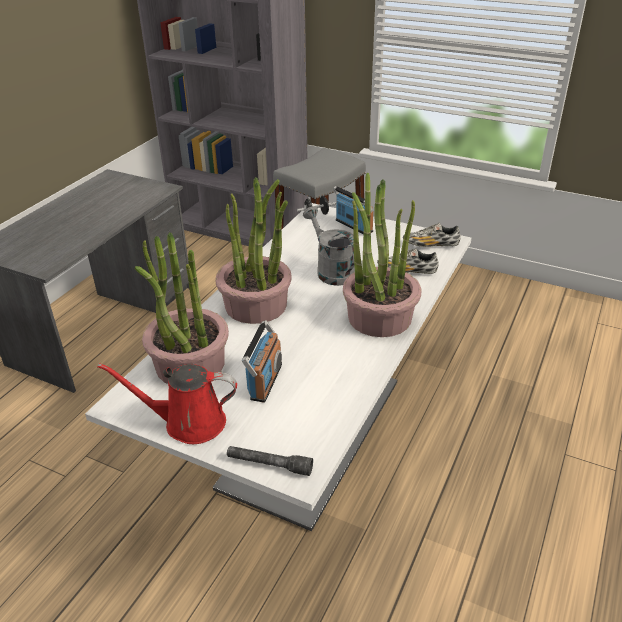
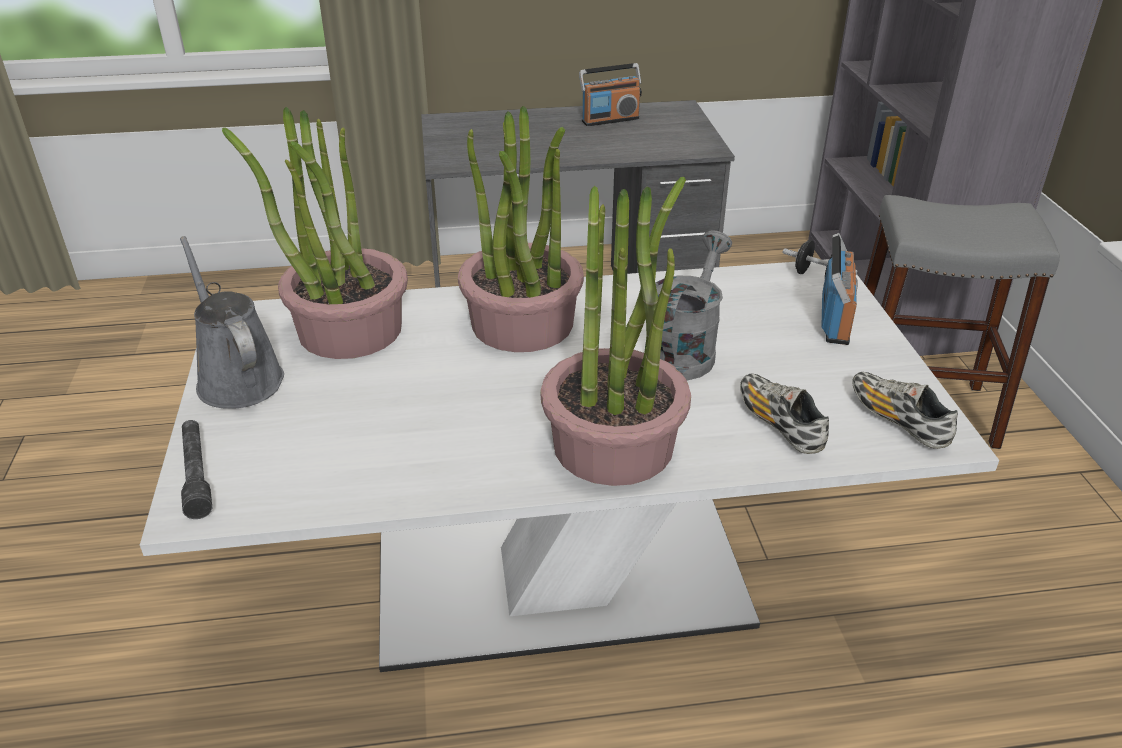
camera: 55 degrees right, 0 degrees up
(188, 423) = (237, 378): red watering can -> grey watering can
(265, 381) = (362, 401): radio -> radio (610, 120)

